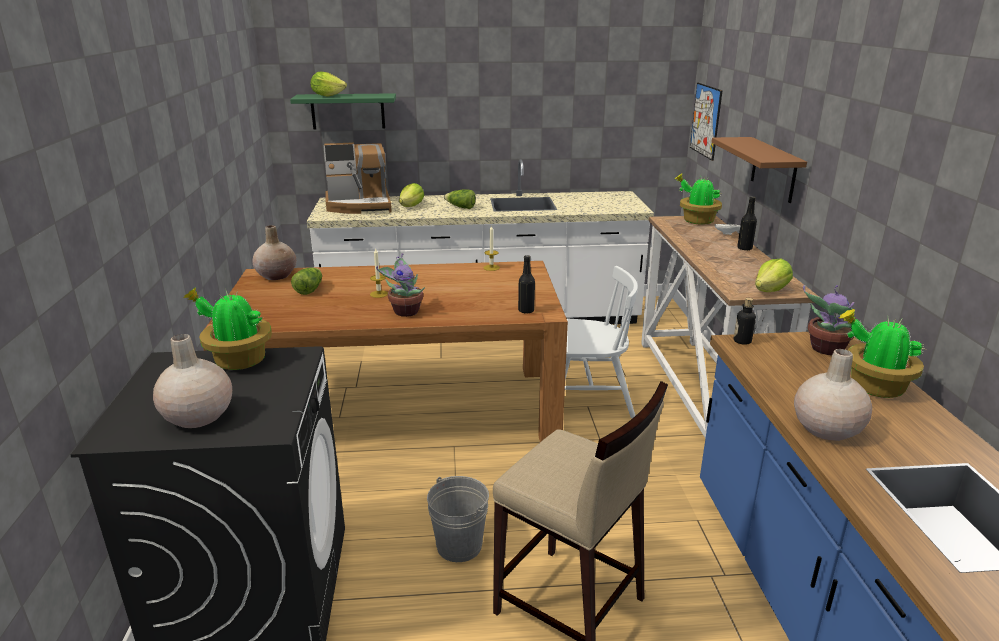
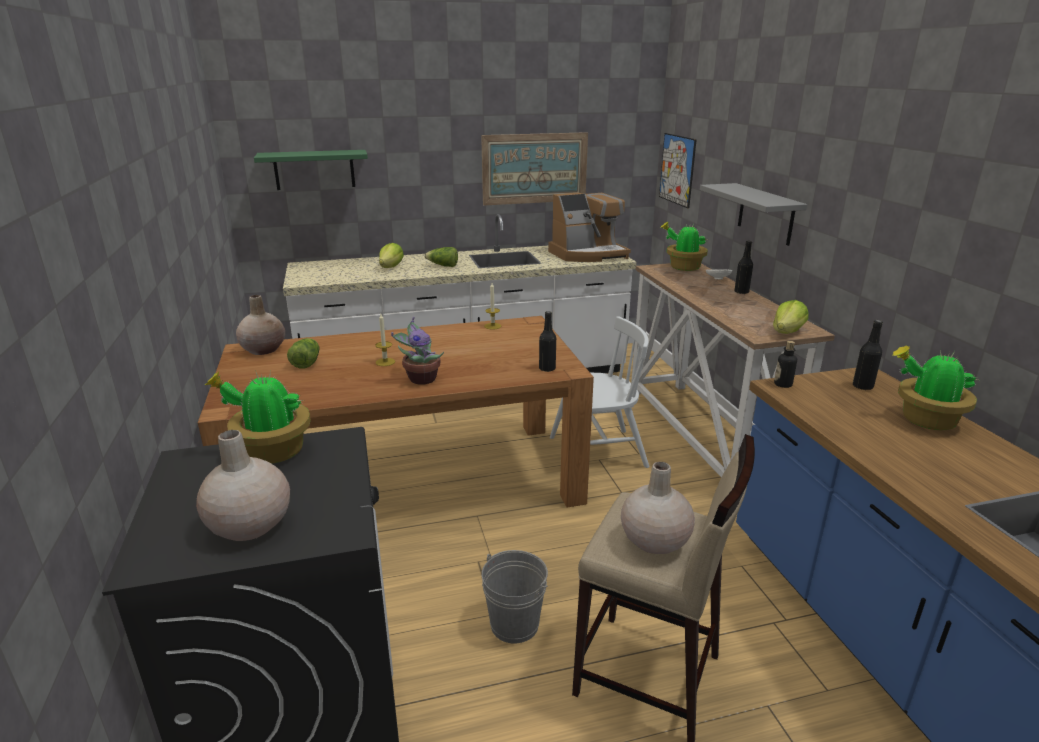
camera: 10 degrees left, 0 degrees up
(327, 95) = (293, 153): lettuce -> none
(359, 206) = (335, 269): coffee machine -> coffee machine (588, 254)
(561, 115) = (534, 168): none -> picture
(773, 169) = (765, 214): brown shelf -> grey shelf
(825, 349) = (862, 386): potted plant -> black bottle
(826, 429) = (907, 468): beige vase -> beige vase (654, 540)

